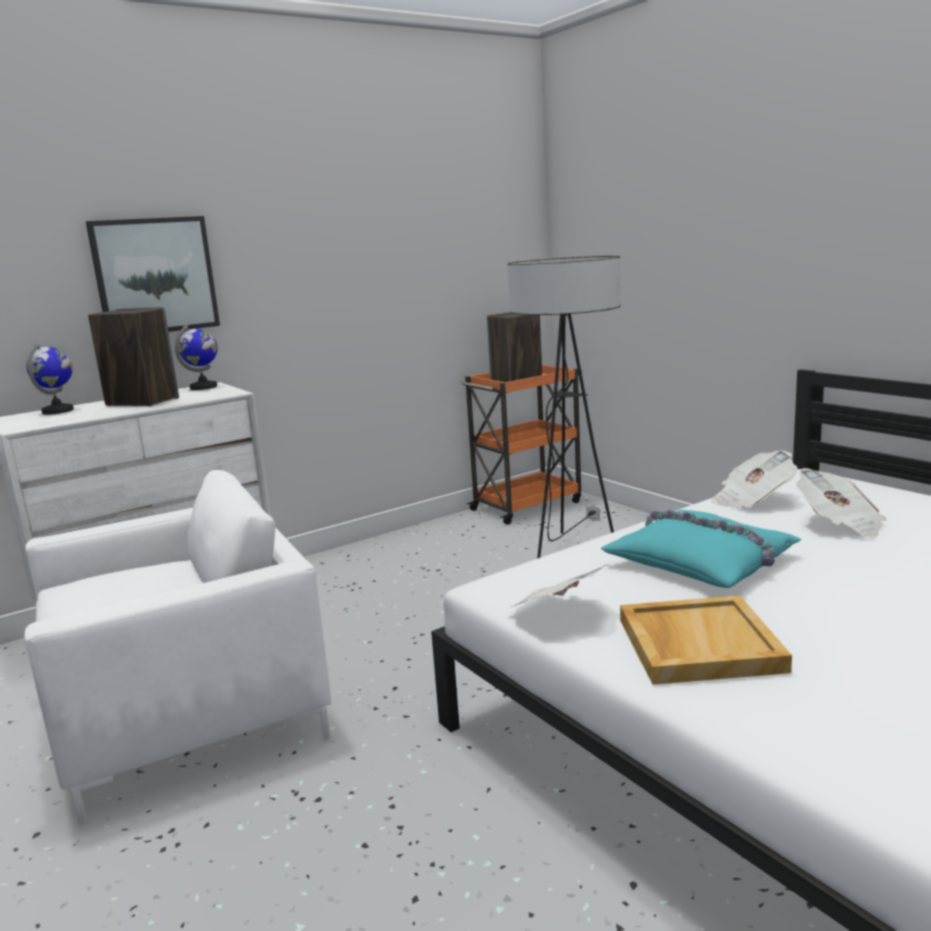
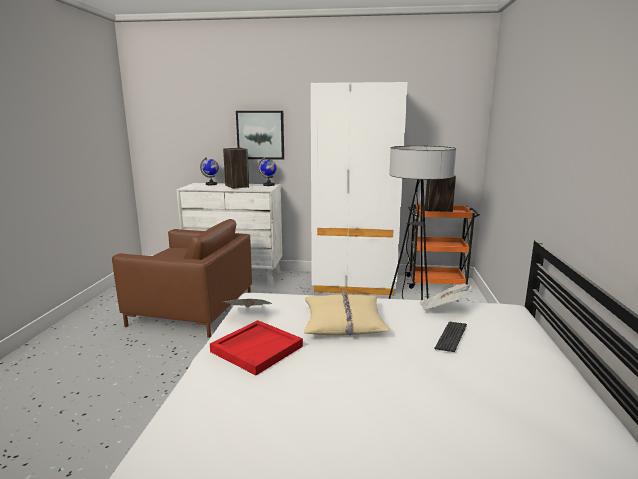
camera: 40 degrees right, 0 degrees up
(190, 713) = (192, 310): white armchair -> brown armchair
(414, 548) = (354, 283): none -> white wardrobe
(697, 644) = (257, 348): beige tray -> red tray
(702, 562) = (343, 323): turquoise pillow -> beige pillow
(840, 524) = (451, 337): newspaper -> keyboard

